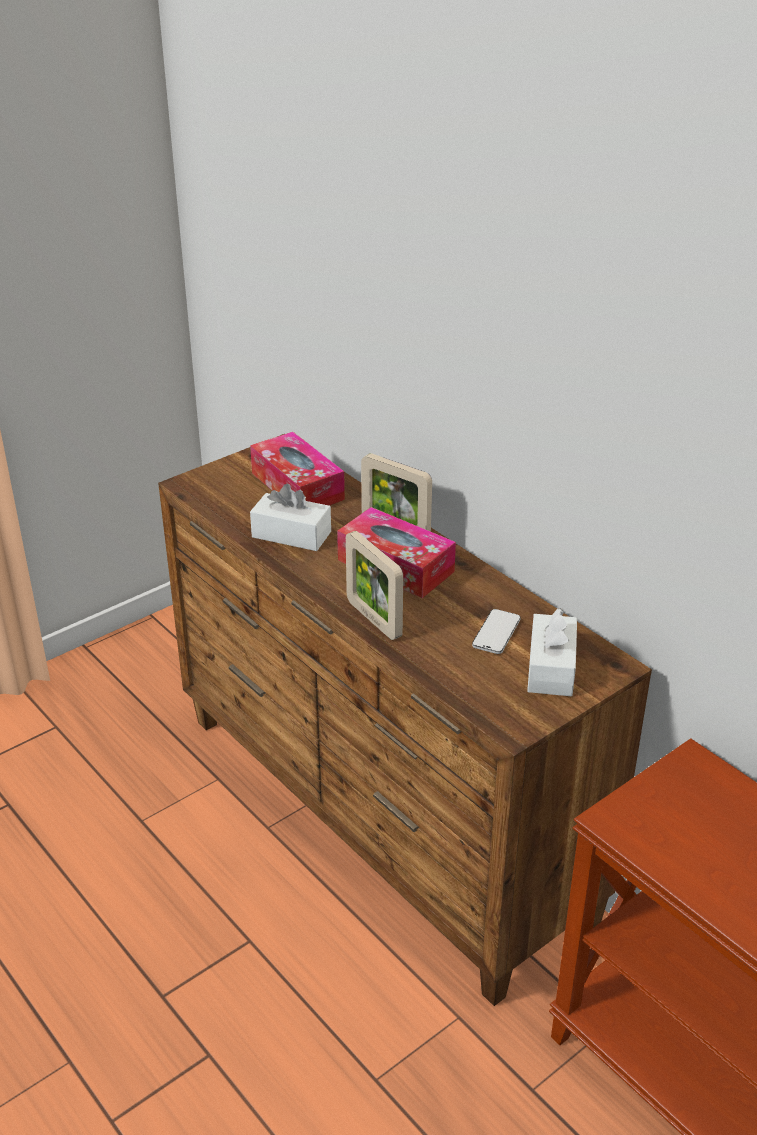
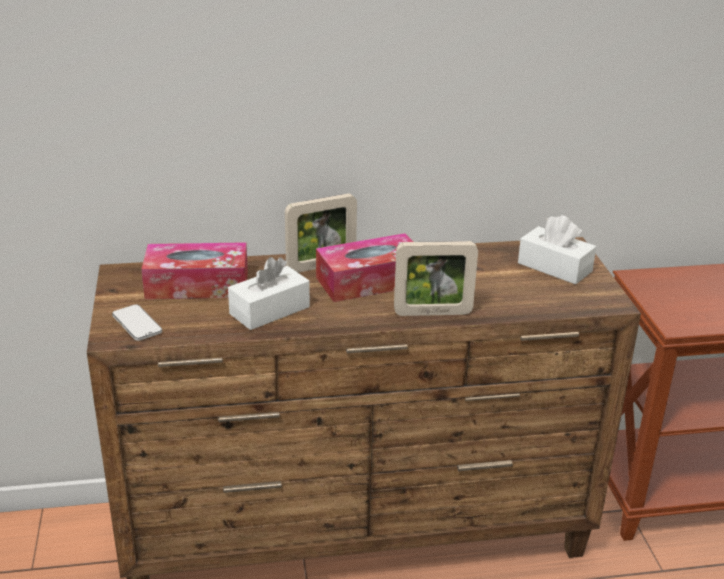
camera: 60 degrees left, 5 degrees down
(496, 633) = (497, 272): phone -> phone (137, 324)

